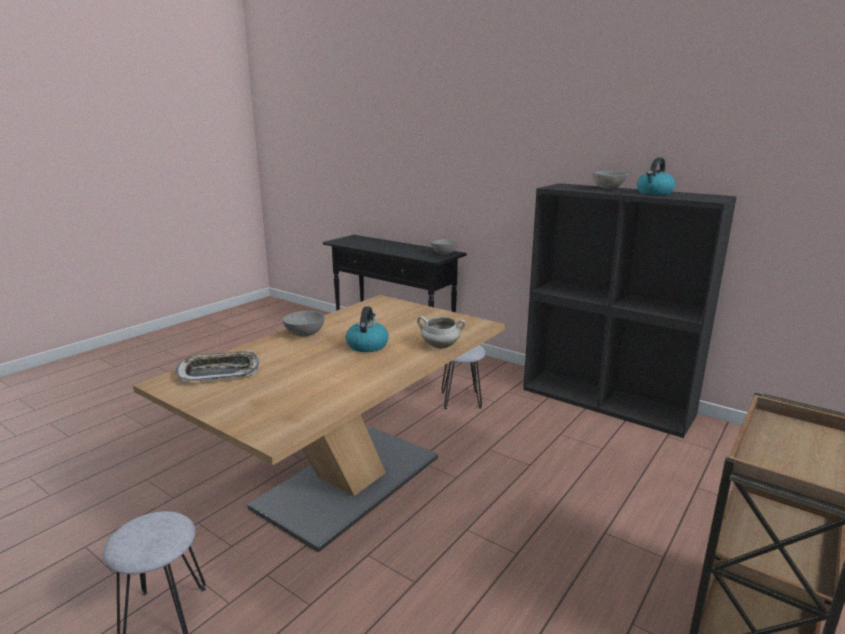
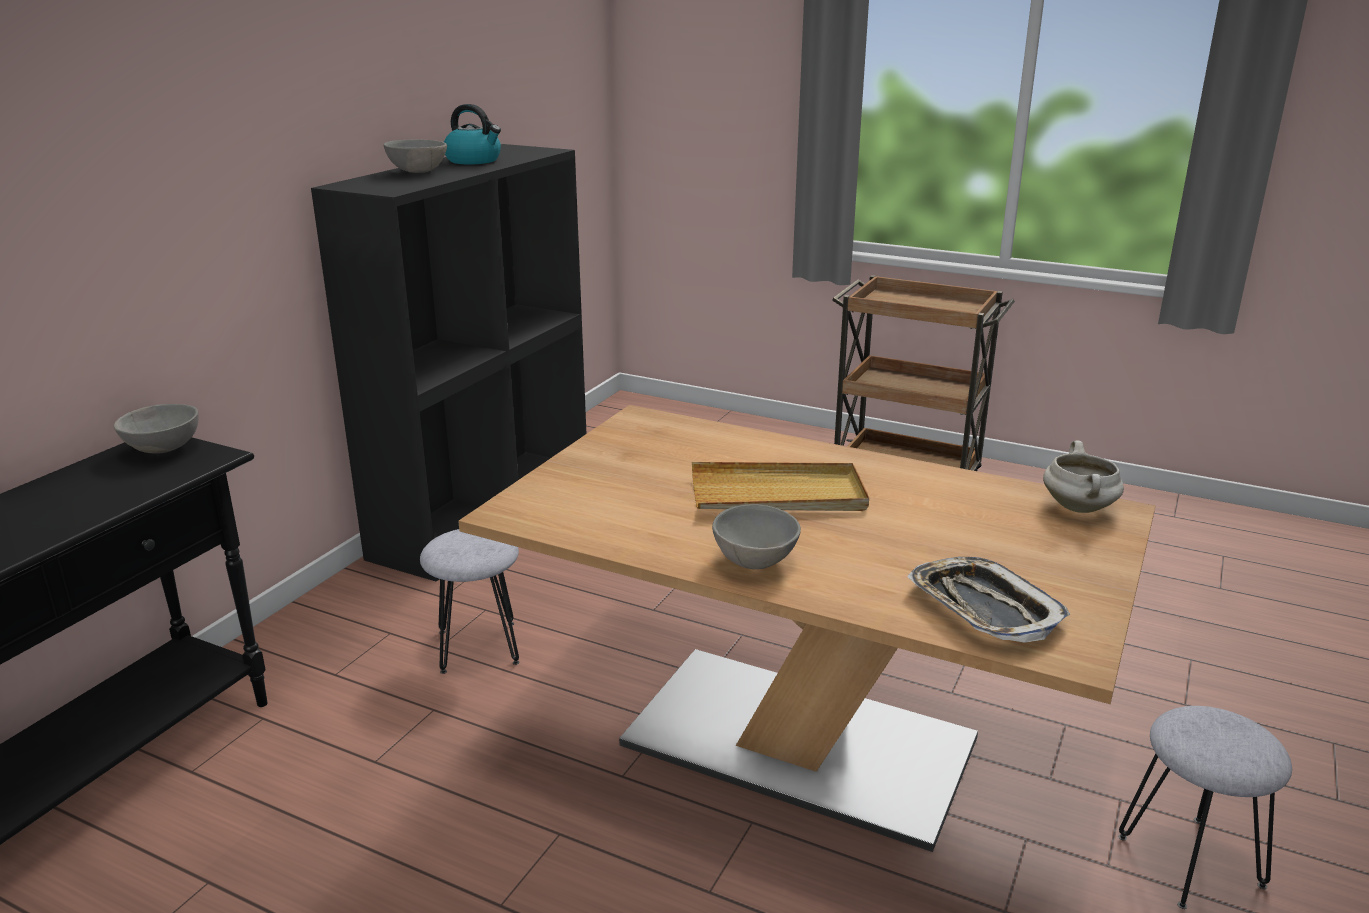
camera: 100 degrees left, 5 degrees up
(367, 345) = (778, 494): kettle -> beige tray
(440, 346) = (752, 441): white cooking pot -> white cooking pot (1080, 508)

